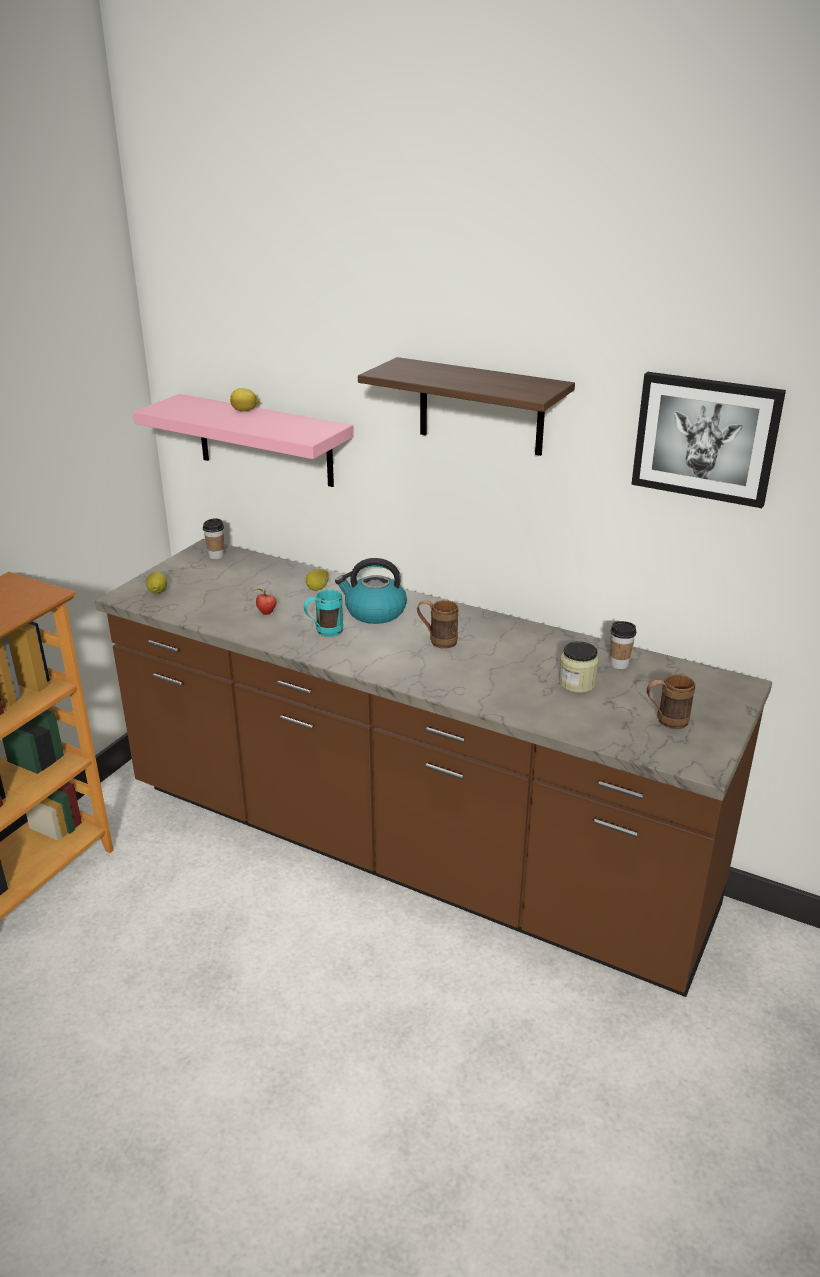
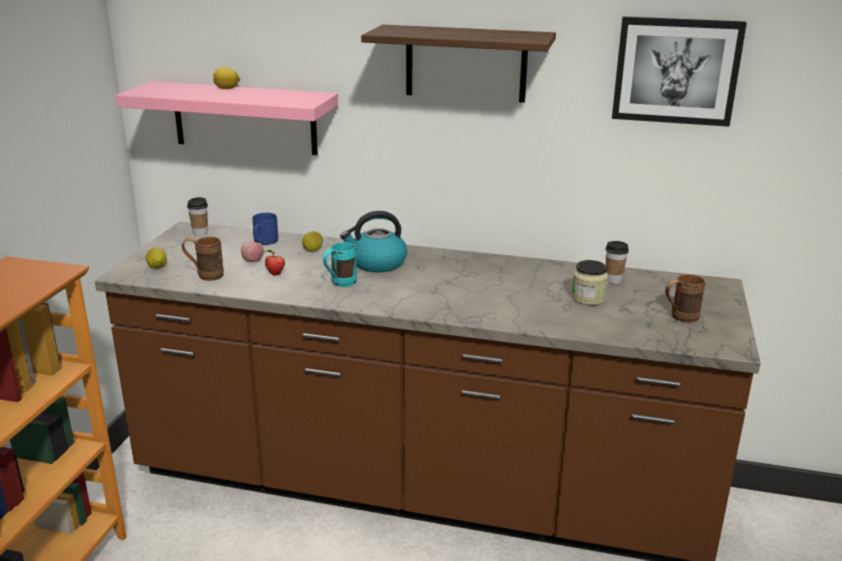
camera: 15 degrees left, 5 degrees down
(252, 595) = (253, 261): none -> apple
(274, 573) = (264, 242): none -> blue mug
(437, 641) = (447, 279): brown mug -> brown mug (205, 275)

